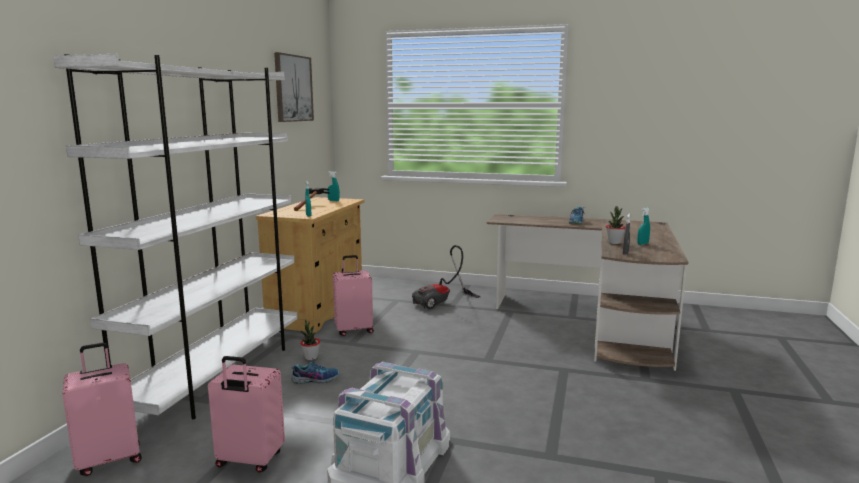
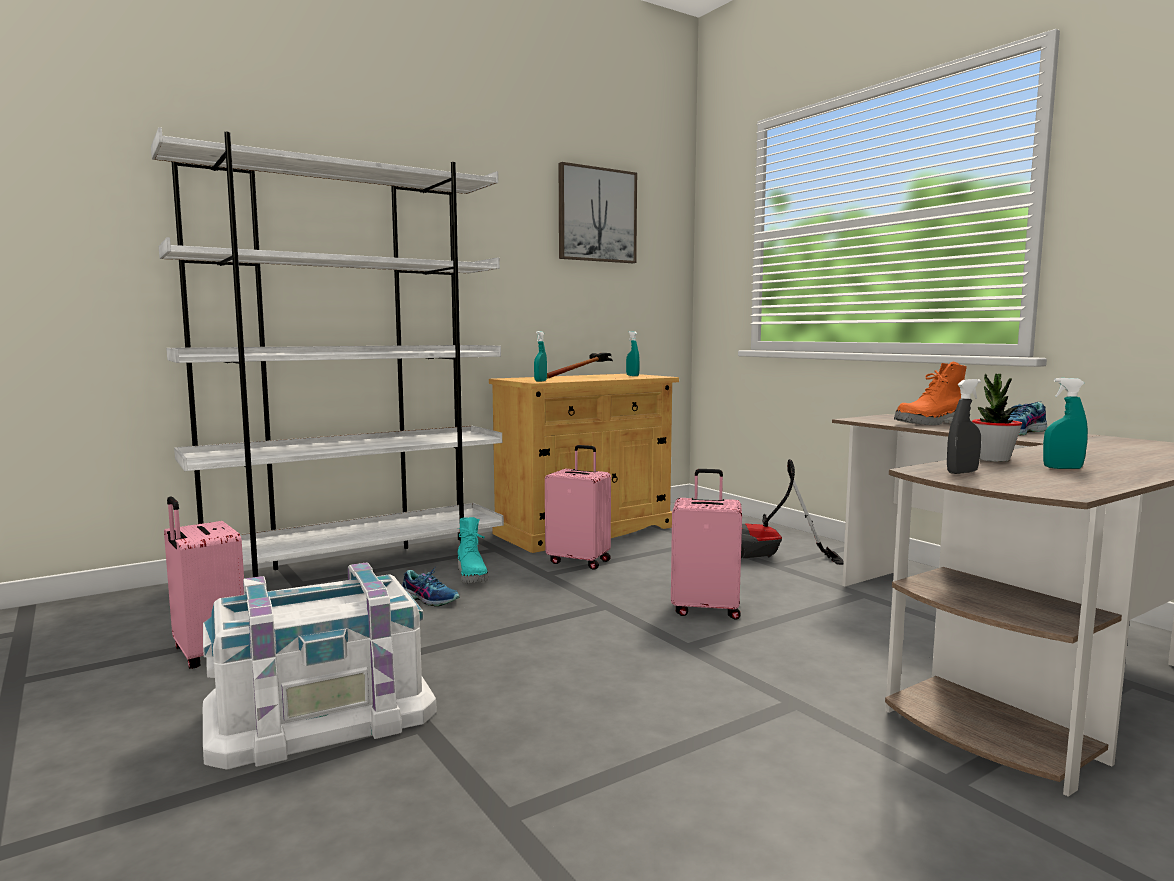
camera: 40 degrees right, 5 degrees down
(109, 459) = (135, 609): pink suitcase -> pink suitcase (706, 609)
(311, 357) = (472, 576): potted plant -> turquoise boot
(533, 220) = (930, 424): none -> orange boot

